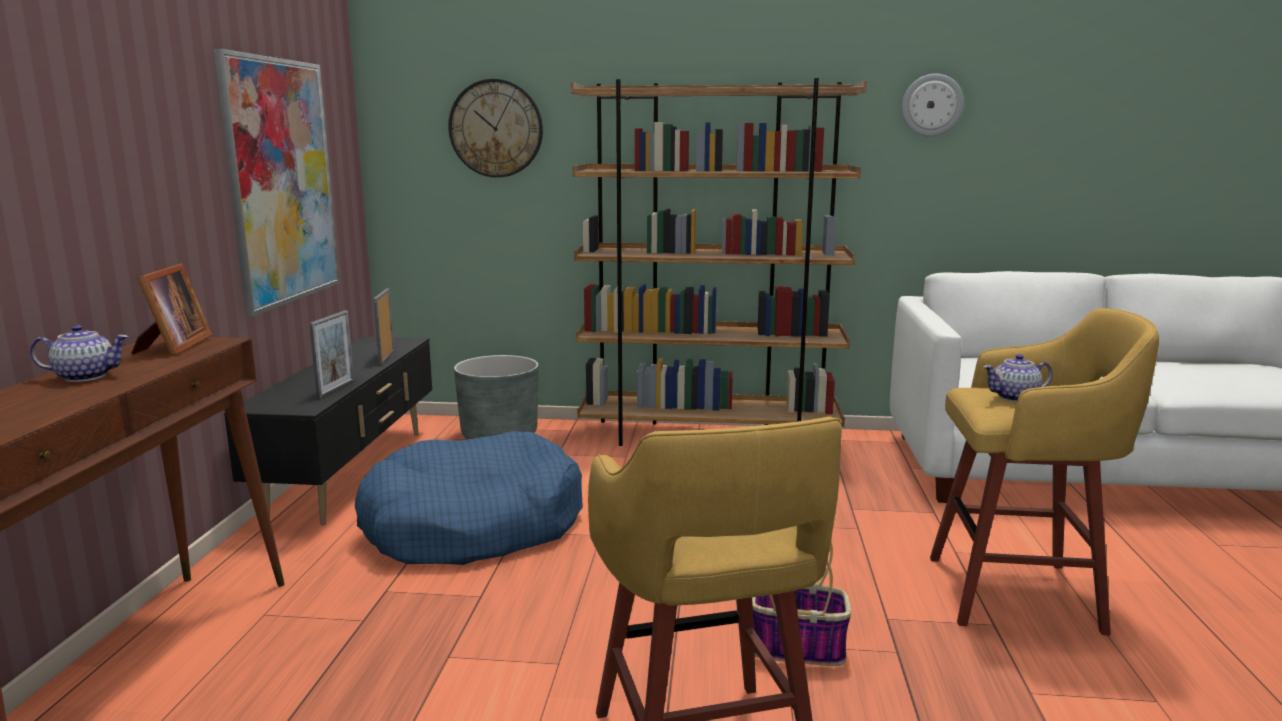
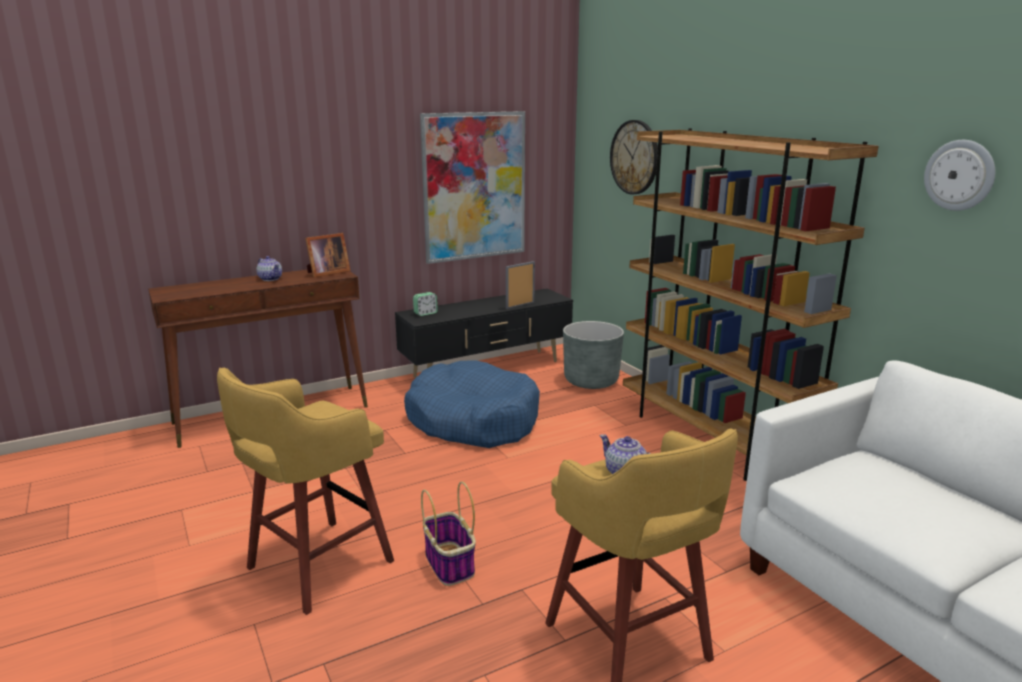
camera: 55 degrees right, 5 degrees up
(283, 399) = (425, 313): none -> alarm clock
(336, 389) = (454, 316): picture frame -> none

